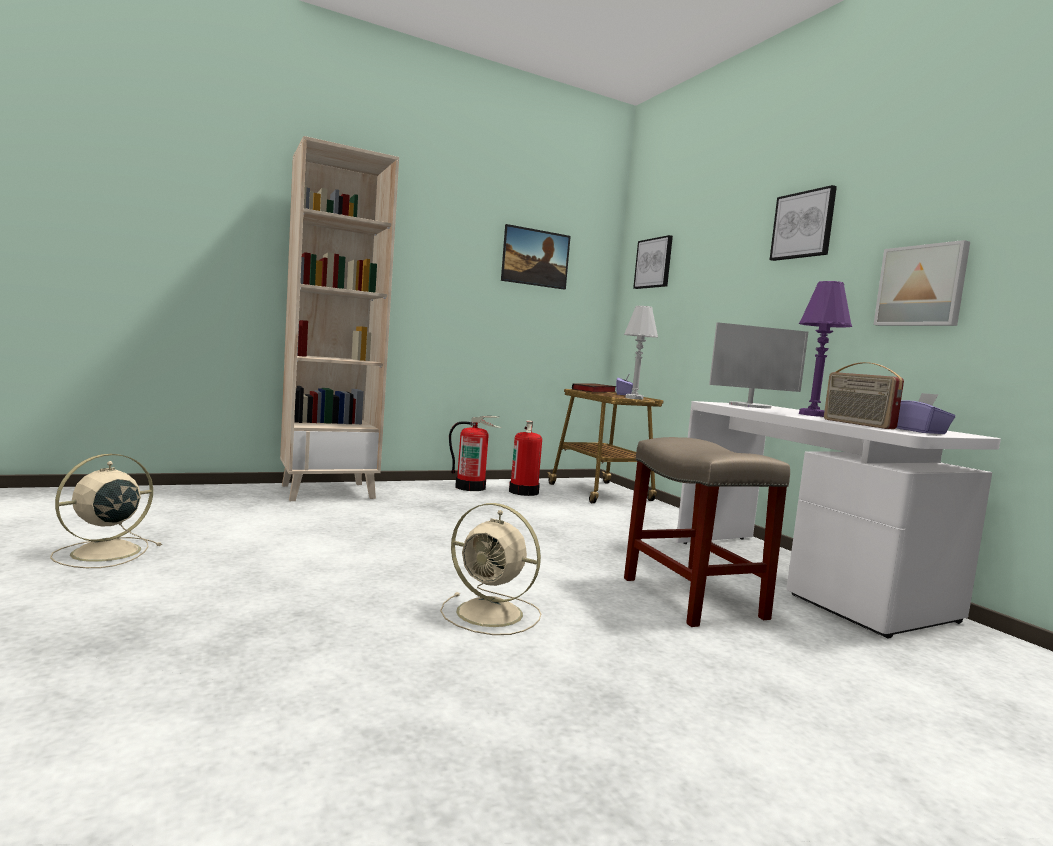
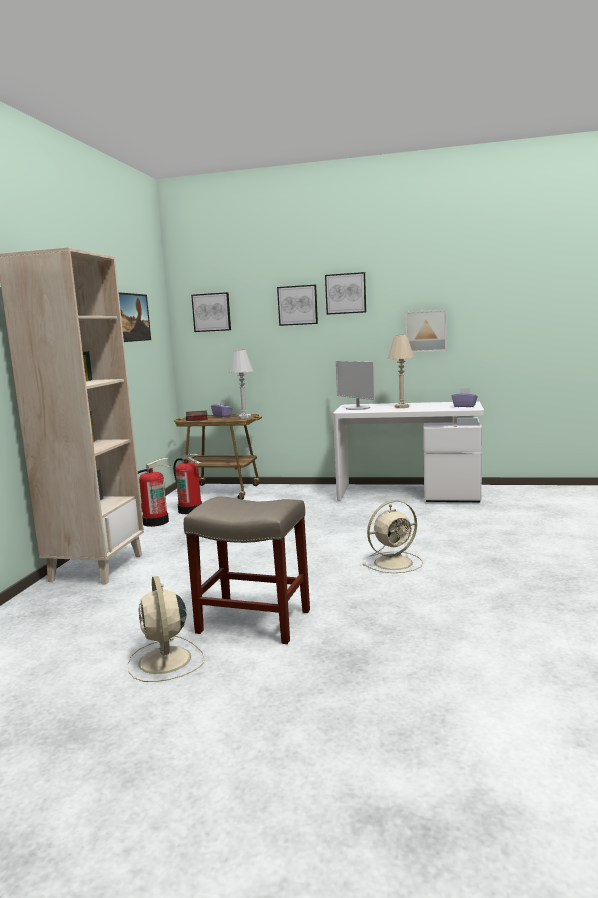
camera: 50 degrees left, 5 degrees up
(691, 597) = (411, 519): beige stool -> beige stool (252, 621)
(740, 248) = (297, 305): none -> picture
(750, 406) = (357, 408): monitor -> monitor turned 120 degrees clockwise
(813, 415) = (401, 407): purple table lamp -> beige table lamp
(857, 424) = (441, 408): radio -> none

